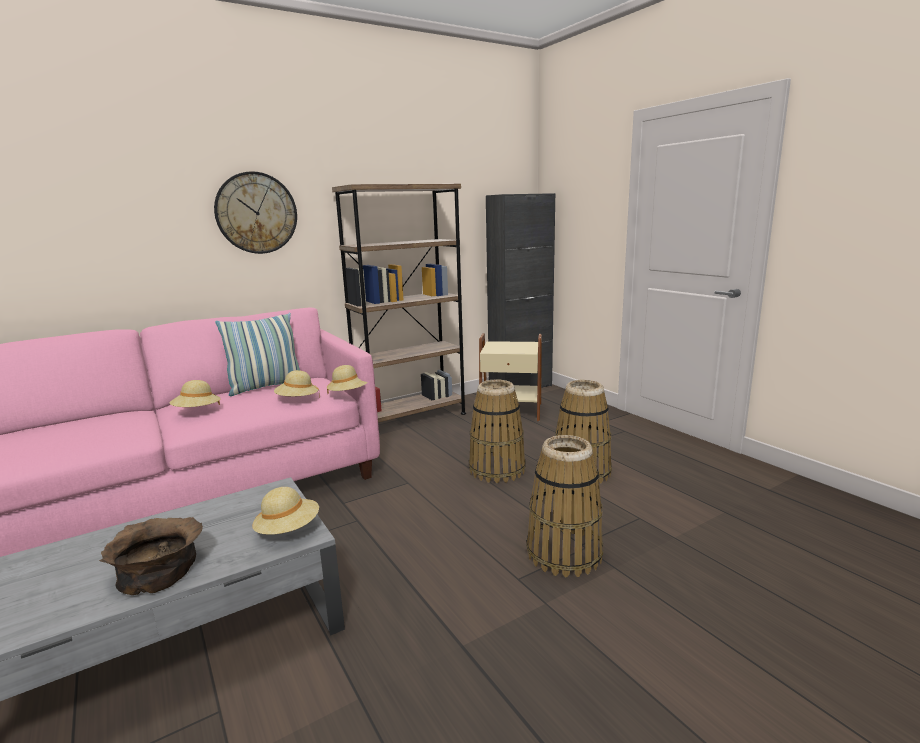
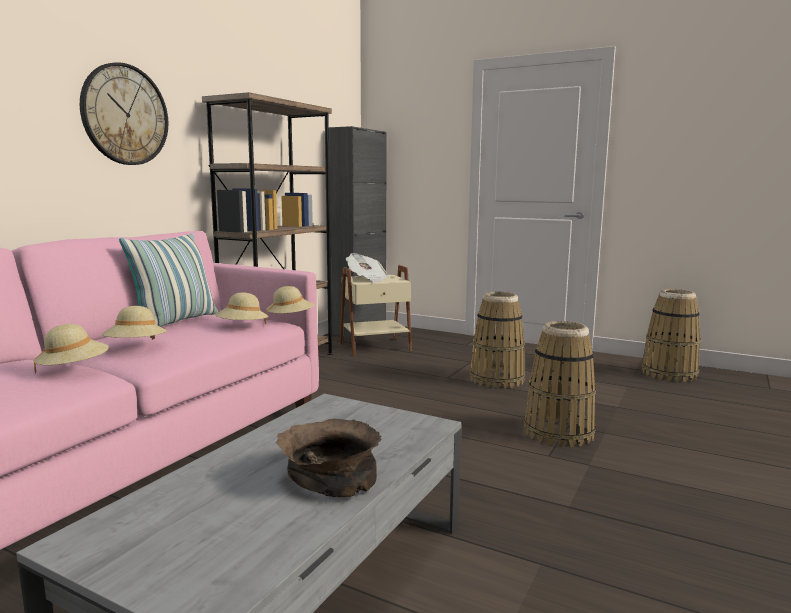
camera: 30 degrees left, 5 degrees down
(288, 530) = (406, 425): beige hat -> beige hat (74, 370)
(497, 469) = (425, 389): basket -> basket (669, 373)
(501, 347) = (367, 279): none -> newspaper

